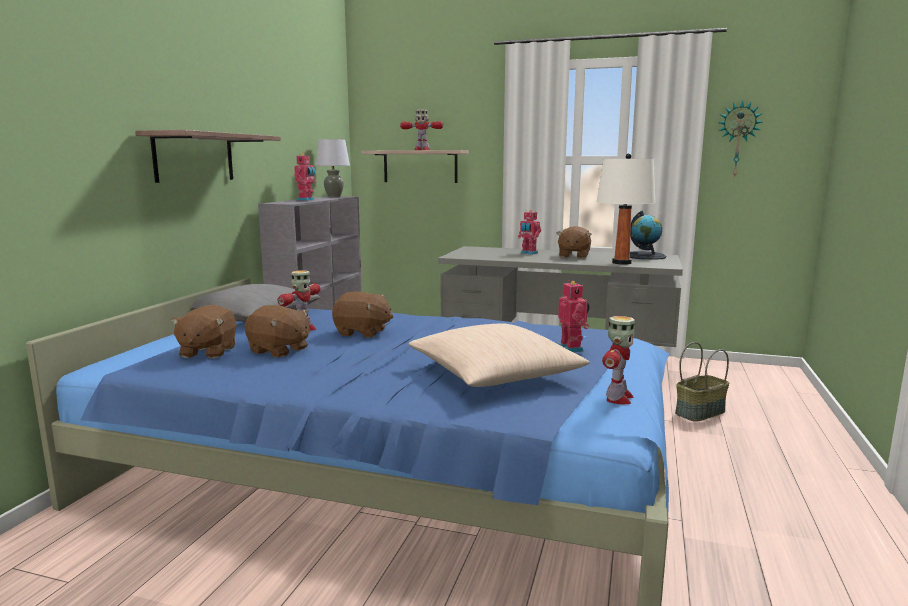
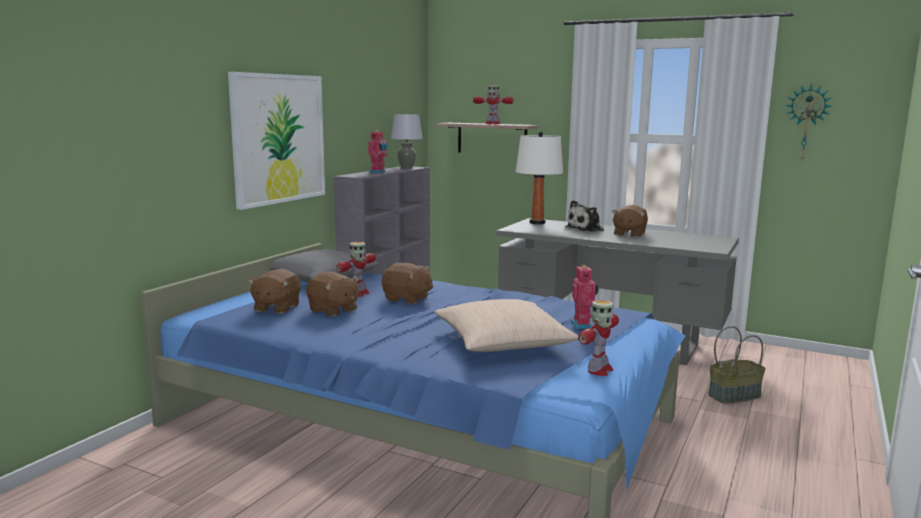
camera: 10 degrees right, 0 degrees up
(194, 157) = (278, 139): shelf -> picture
(528, 253) = (586, 229): toy robot -> plush toy
(621, 263) = (671, 244): white table lamp -> white table lamp (537, 222)
(645, 256) = (702, 237): globe -> none

